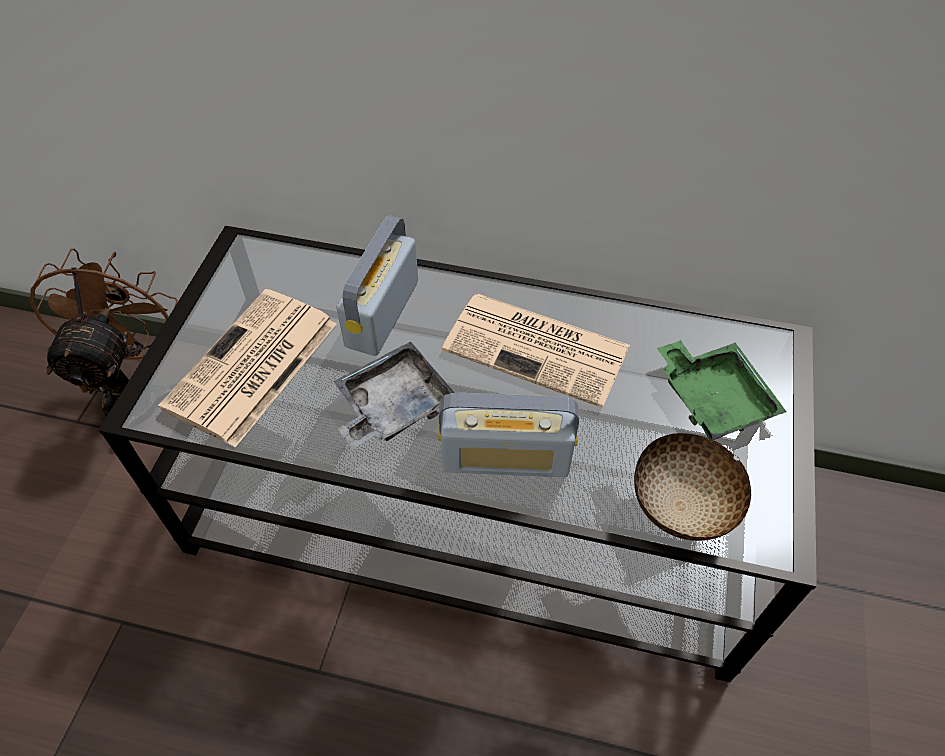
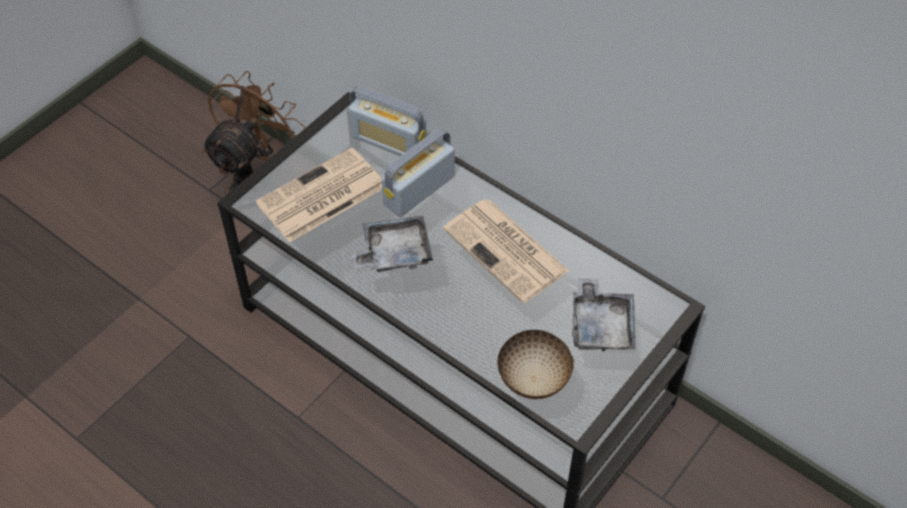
camera: 25 degrees right, 0 degrees up
(506, 458) = (445, 310): radio -> radio (388, 141)
(713, 398) = (601, 325): green tray -> grey tray

